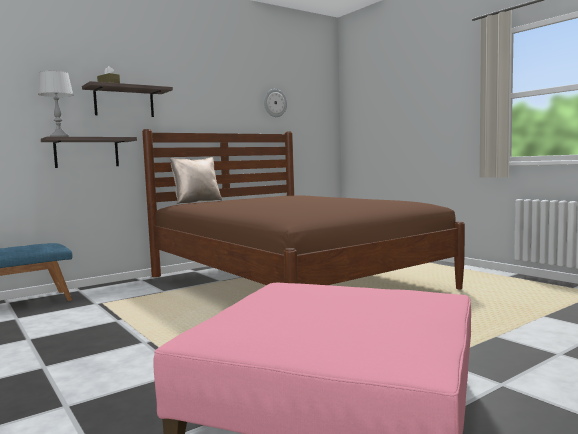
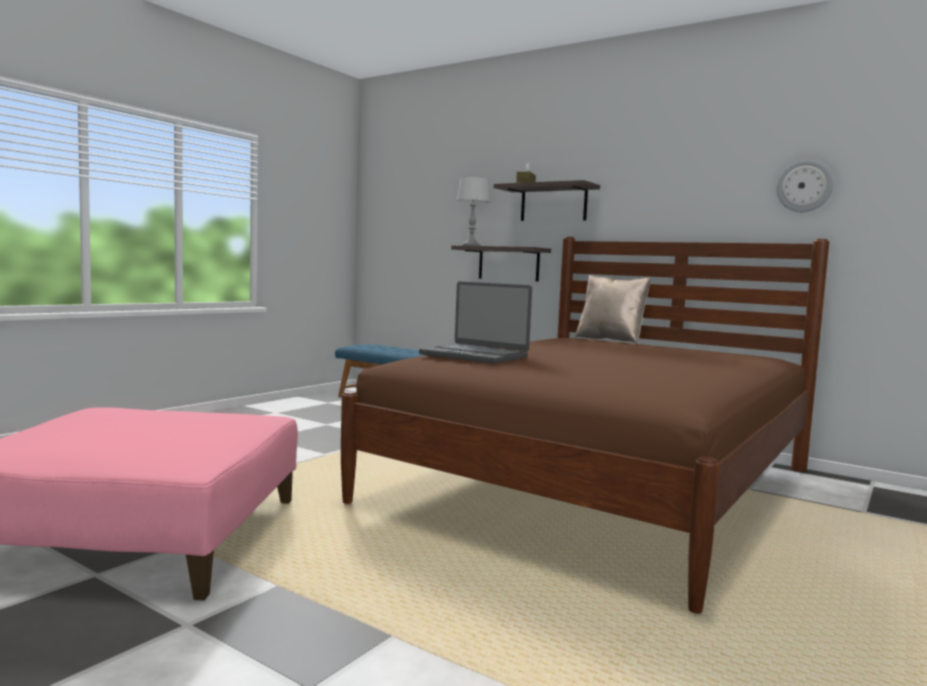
camera: 70 degrees right, 0 degrees up
(295, 209) = (474, 356): none -> laptop

